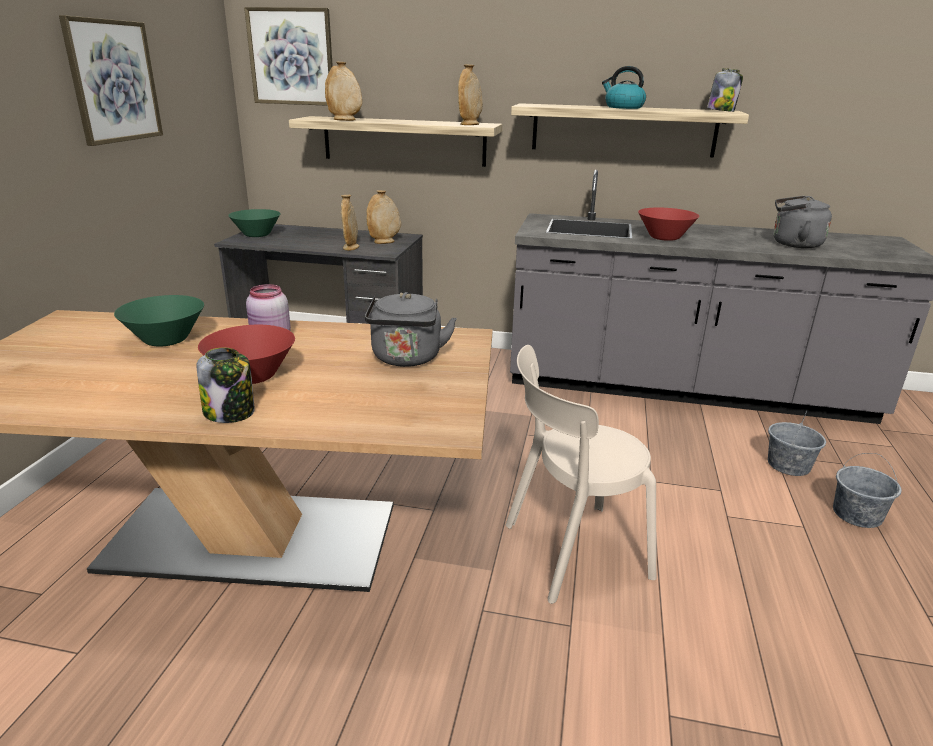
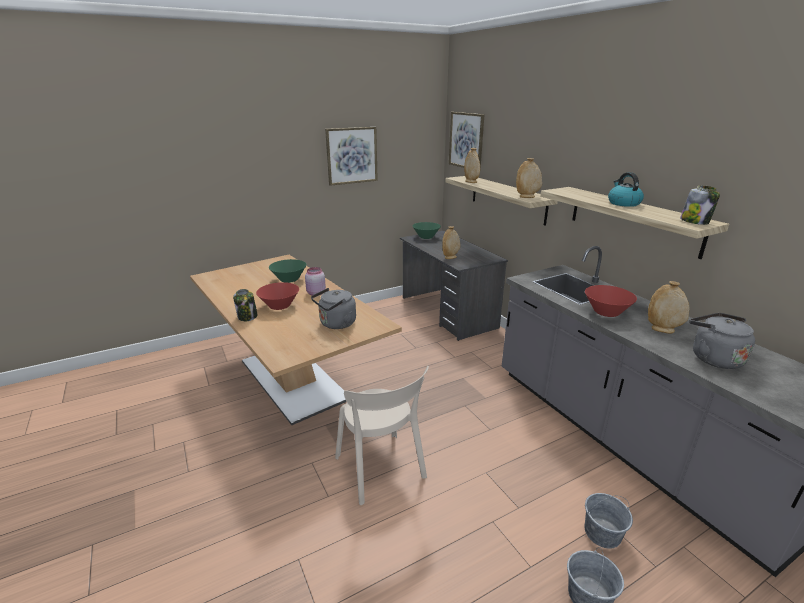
camera: 50 degrees right, 0 degrees up
(384, 242) = (475, 259): beige vase -> beige vase (662, 330)
(570, 552) = (381, 470): beige chair -> beige chair turned 150 degrees counterclockwise

